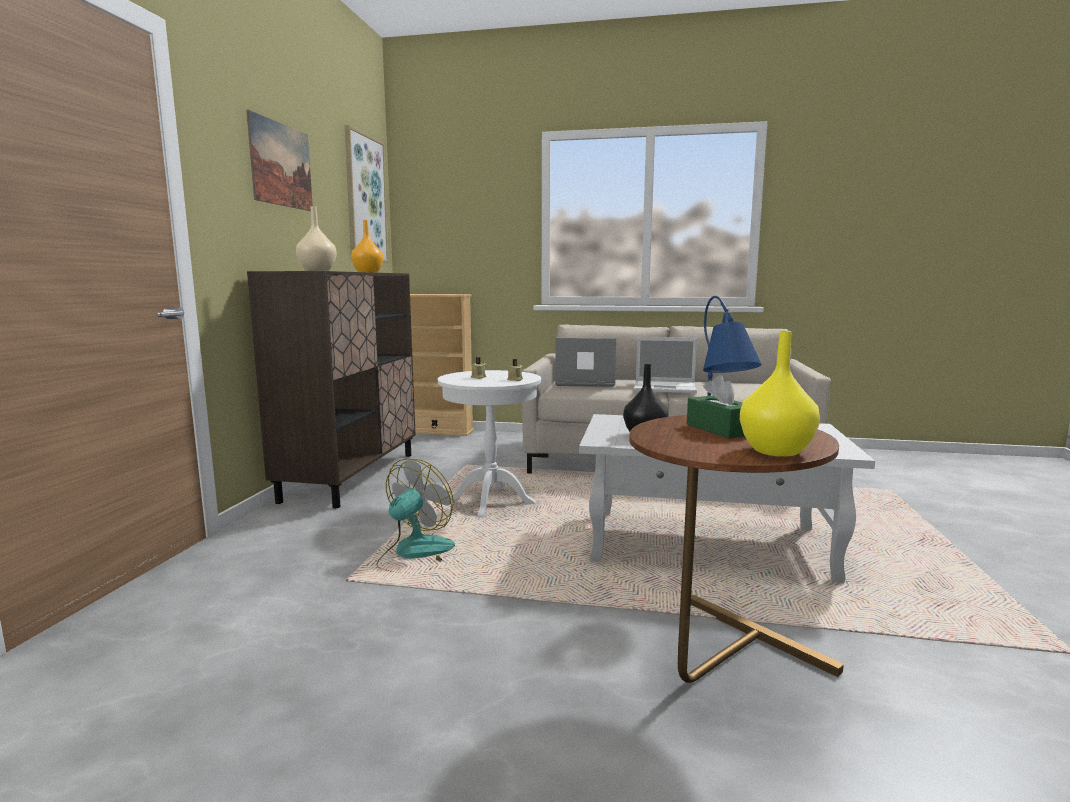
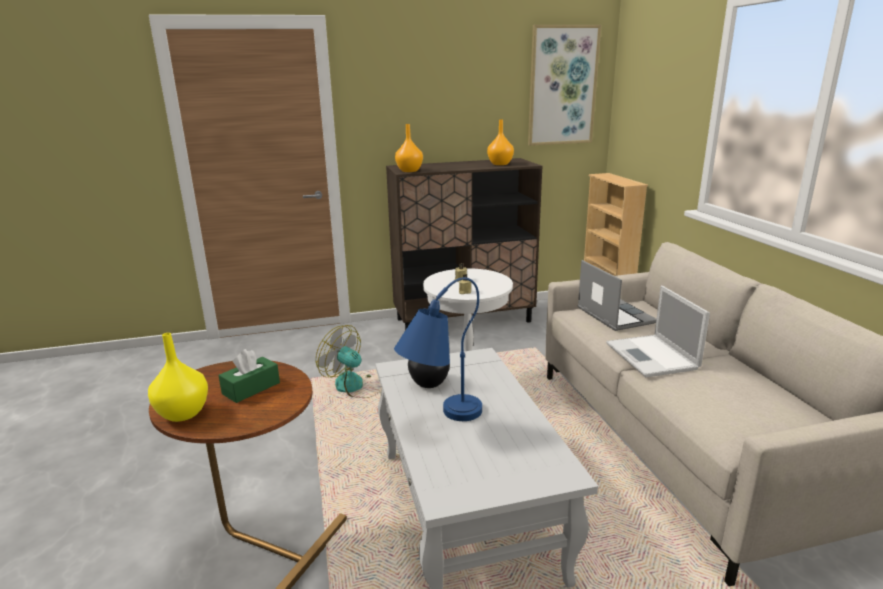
camera: 65 degrees right, 10 degrees up
(281, 165) = (436, 82): picture -> none
(317, 270) = (409, 171): beige vase -> orange vase
(415, 555) = (355, 386): fan -> fan turned 150 degrees counterclockwise

